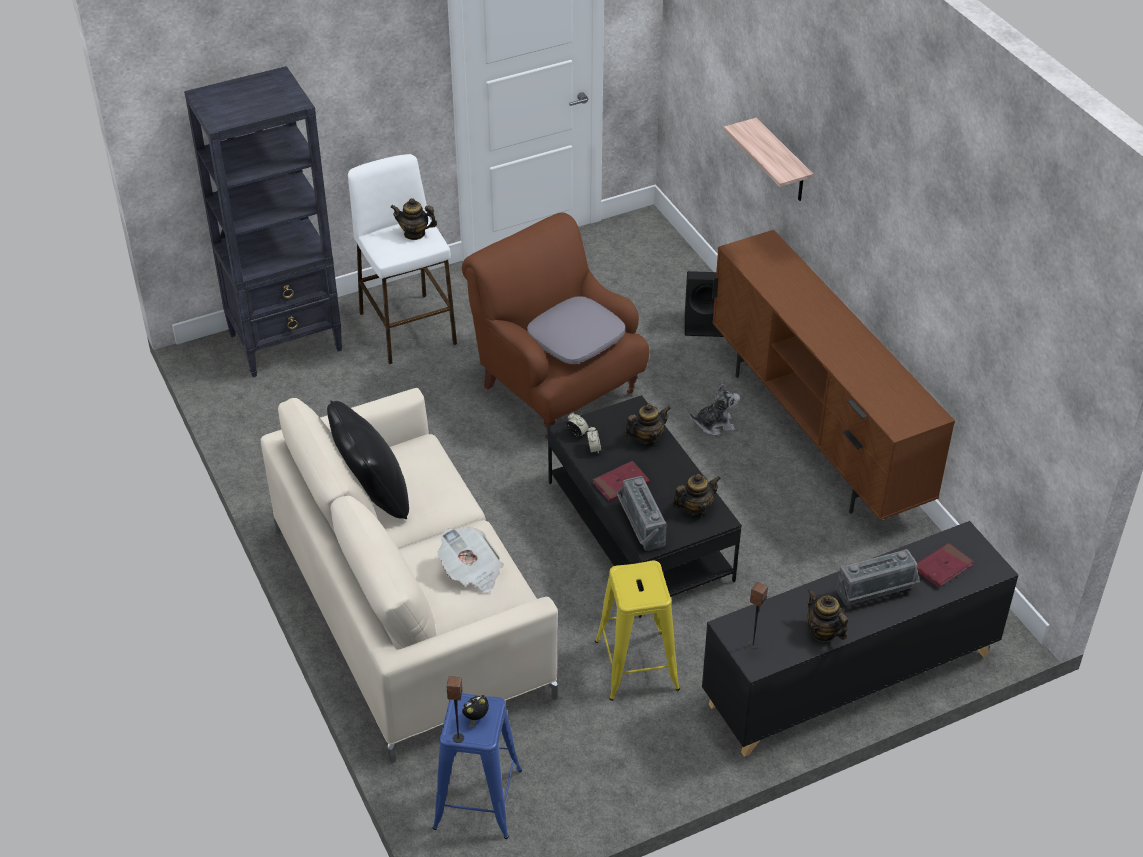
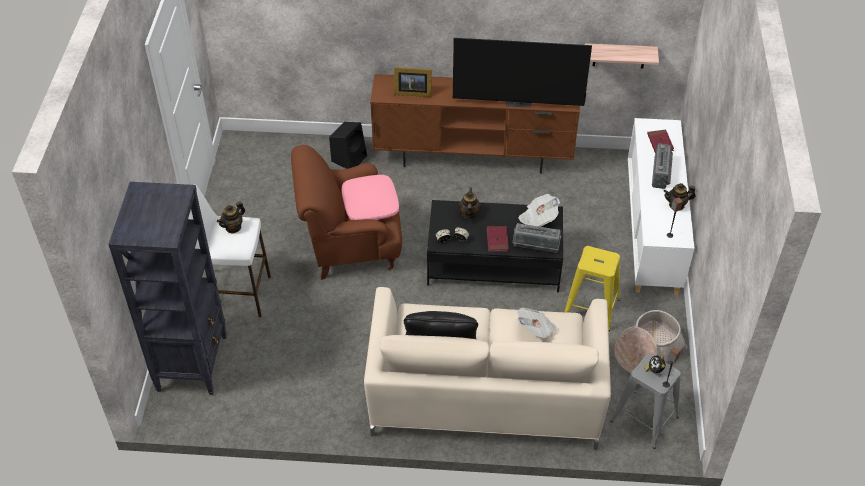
camera: 60 degrees left, 5 degrees up
(477, 799) = (644, 419): blue stool -> grey stool
(575, 339) = (370, 204): grey pillow -> pink pillow
(606, 757) = (647, 350): none -> basket
(695, 508) = (538, 219): teapot -> newspaper
(714, 424) = (435, 193): plush toy -> none
(771, 273) = (412, 92): none -> picture frame
(782, 162) = (372, 31): shelf -> shelf (619, 55)
(849, 680) = (652, 230): black cabinet -> white cabinet
(853, 375) = (519, 101): none -> television

